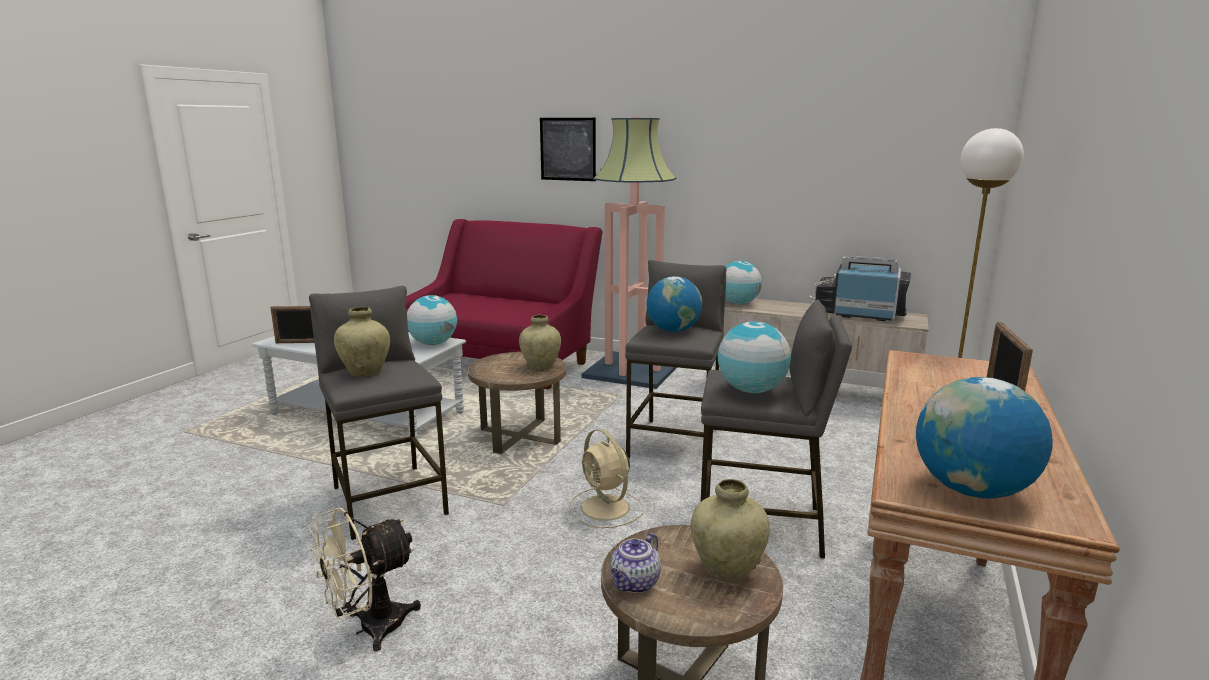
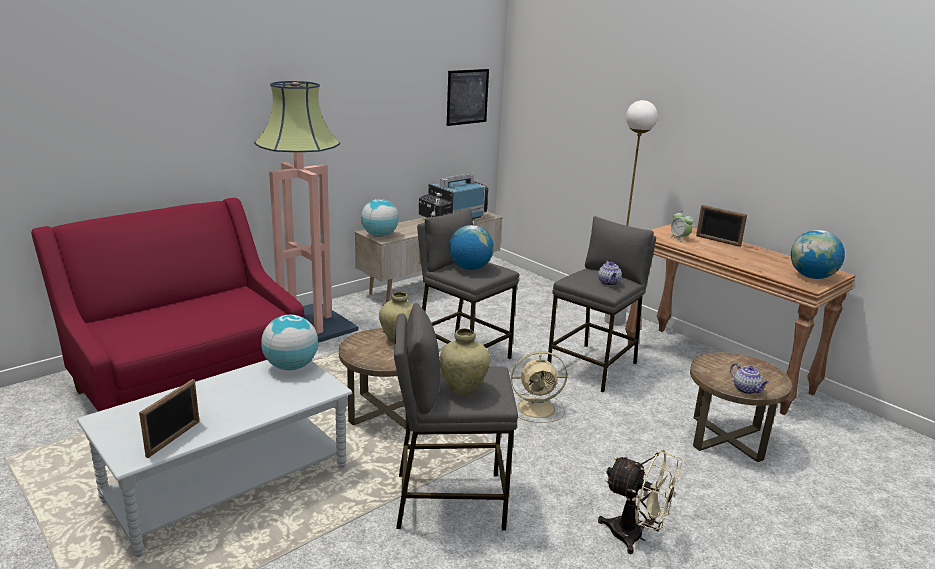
camera: 65 degrees left, 5 degrees up
(370, 629) = (635, 536): beige fan -> beige fan turned 45 degrees counterclockwise
(568, 149) = (179, 117): picture -> picture (467, 97)
(727, 570) = (740, 365): beige vase -> none
(751, 390) = (609, 283): globe -> teapot
(940, 374) = (679, 238): none -> alarm clock

